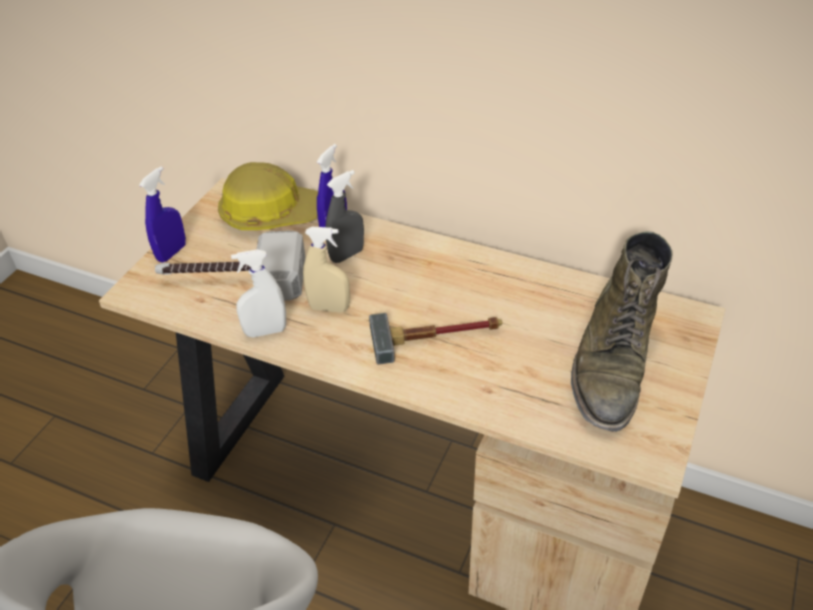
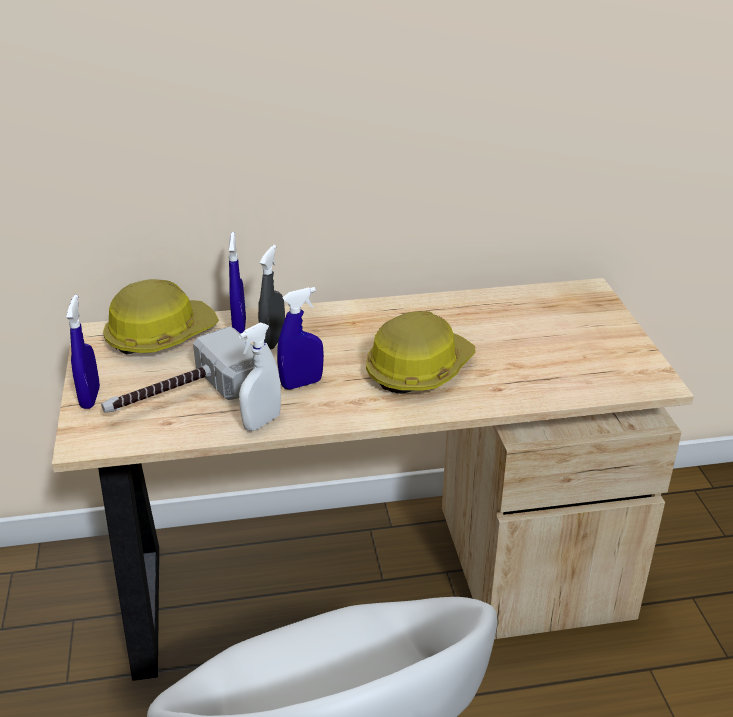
camera: 35 degrees left, 10 degrees down
(329, 308) = (301, 383): beige spray bottle -> blue spray bottle
(437, 337) = (418, 369): hammer -> hard hat
(612, 363) = (567, 338): green boot -> none

